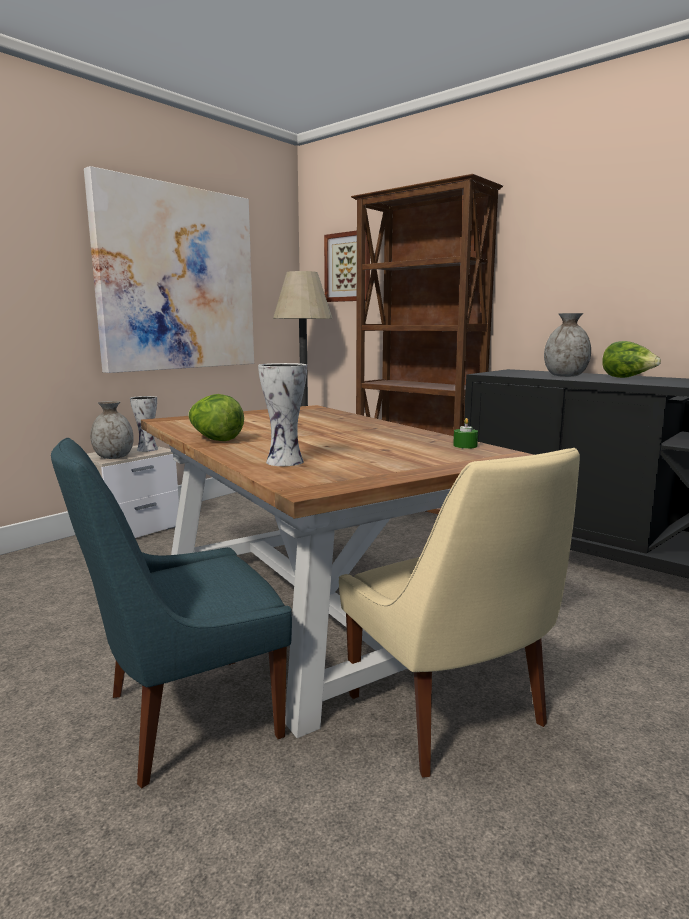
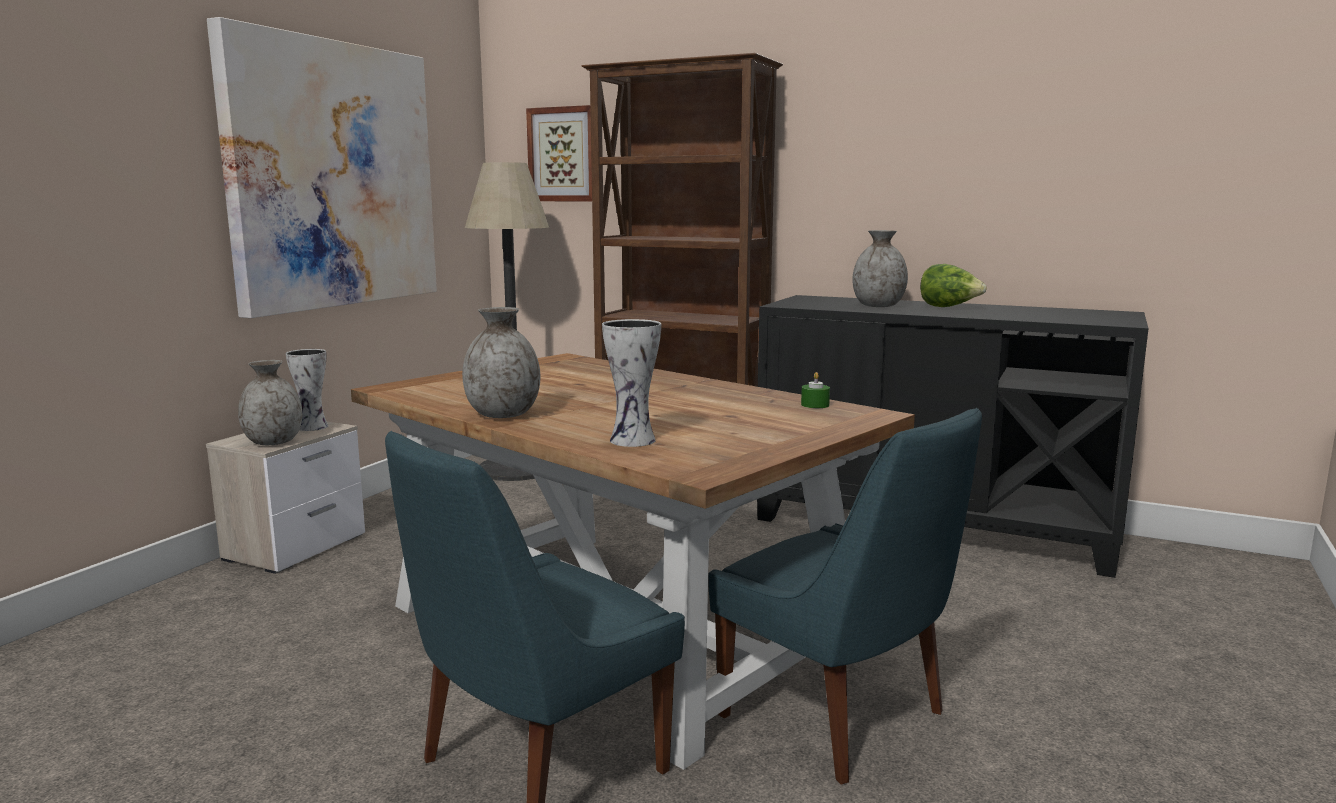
camera: 15 degrees left, 0 degrees up
(215, 440) = (503, 415): lettuce -> grey vase
(450, 714) = (839, 718): beige chair -> blue chair

